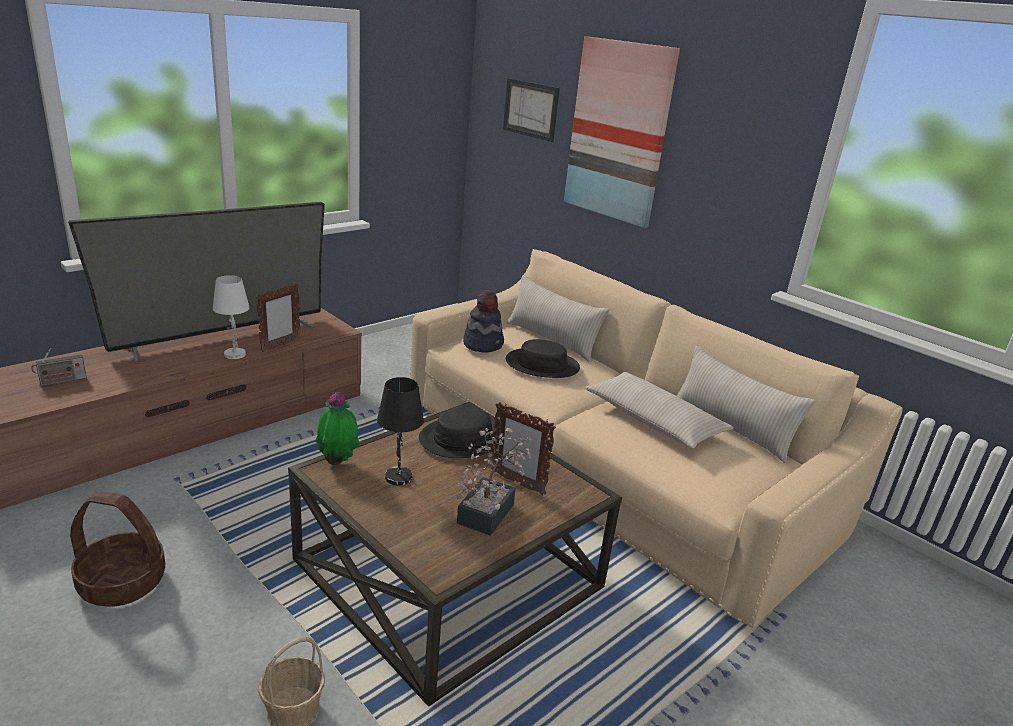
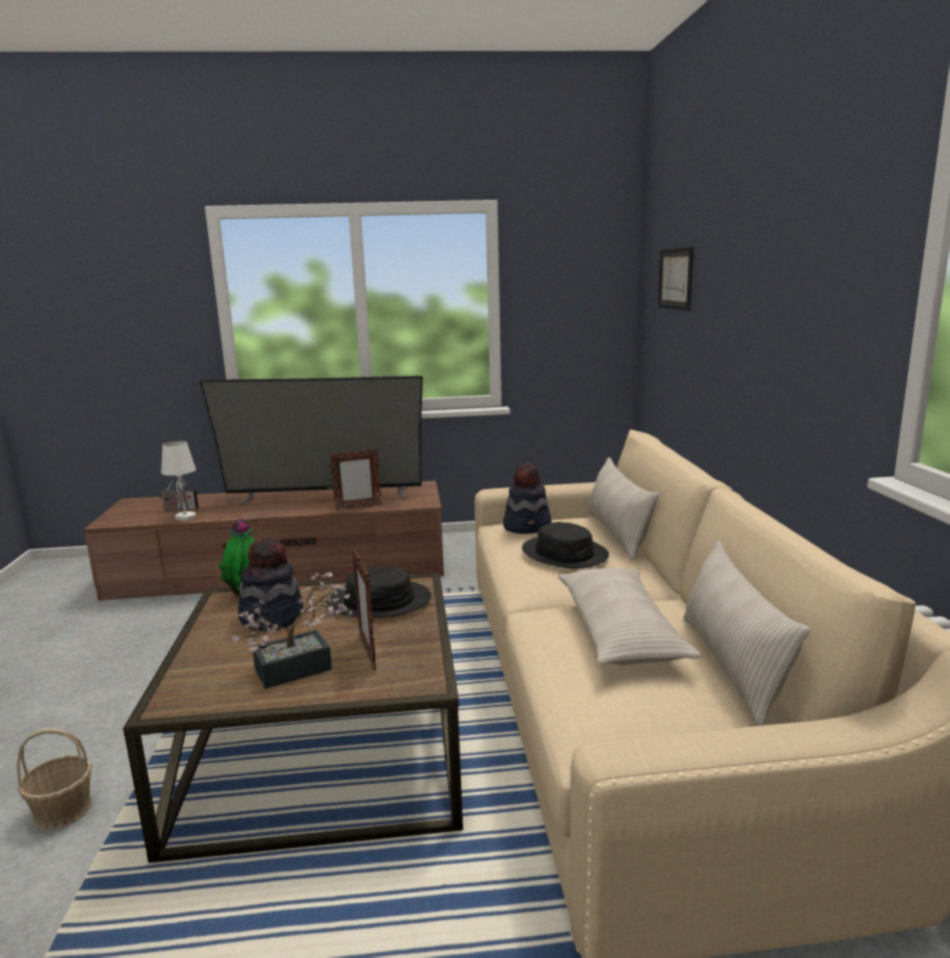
camera: 40 degrees right, 10 degrees down
(121, 583) = (100, 668): basket -> none
(235, 355) = (314, 509): white table lamp -> white table lamp (185, 517)
(398, 477) = (272, 617): black table lamp -> hat
(618, 132) = (735, 283): picture -> none

